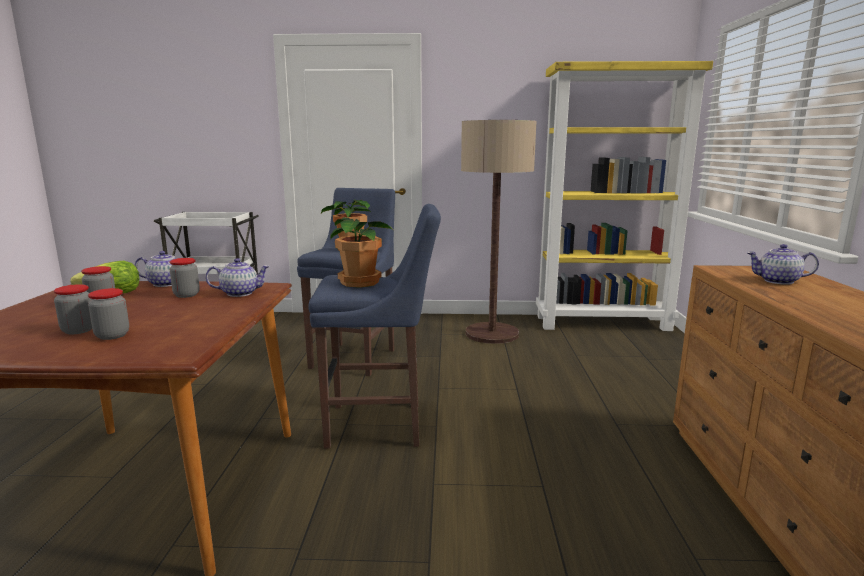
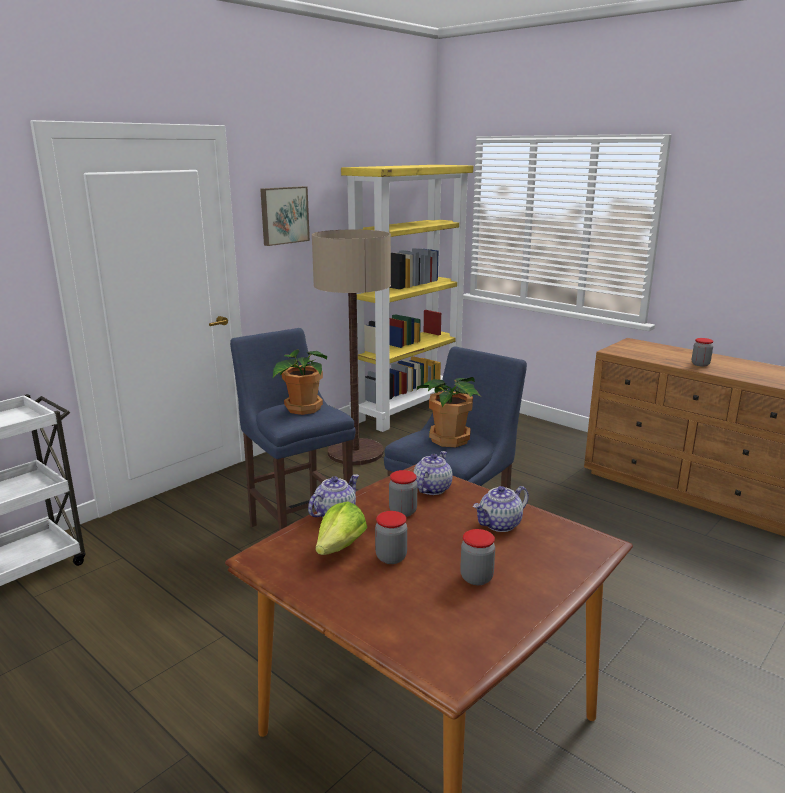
camera: 50 degrees left, 5 degrees up
(112, 335) = (514, 564): jar -> jar (700, 364)
(475, 110) = (283, 215): none -> picture
(778, 281) = (657, 353): teapot -> teapot (500, 525)

